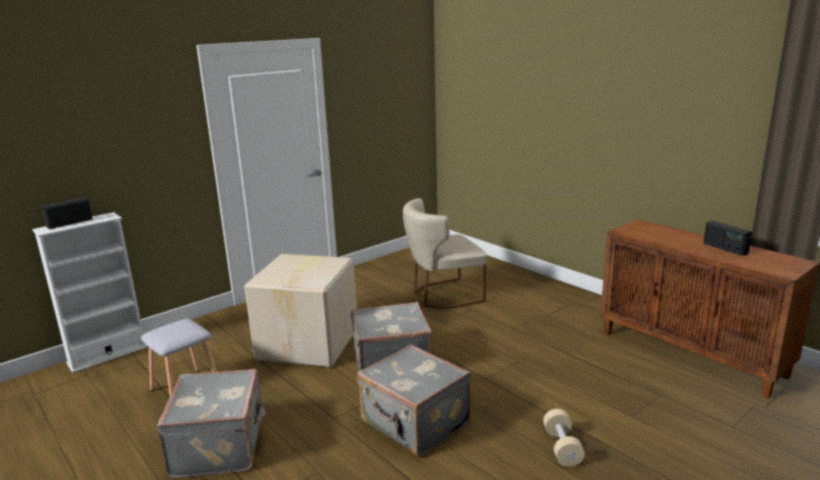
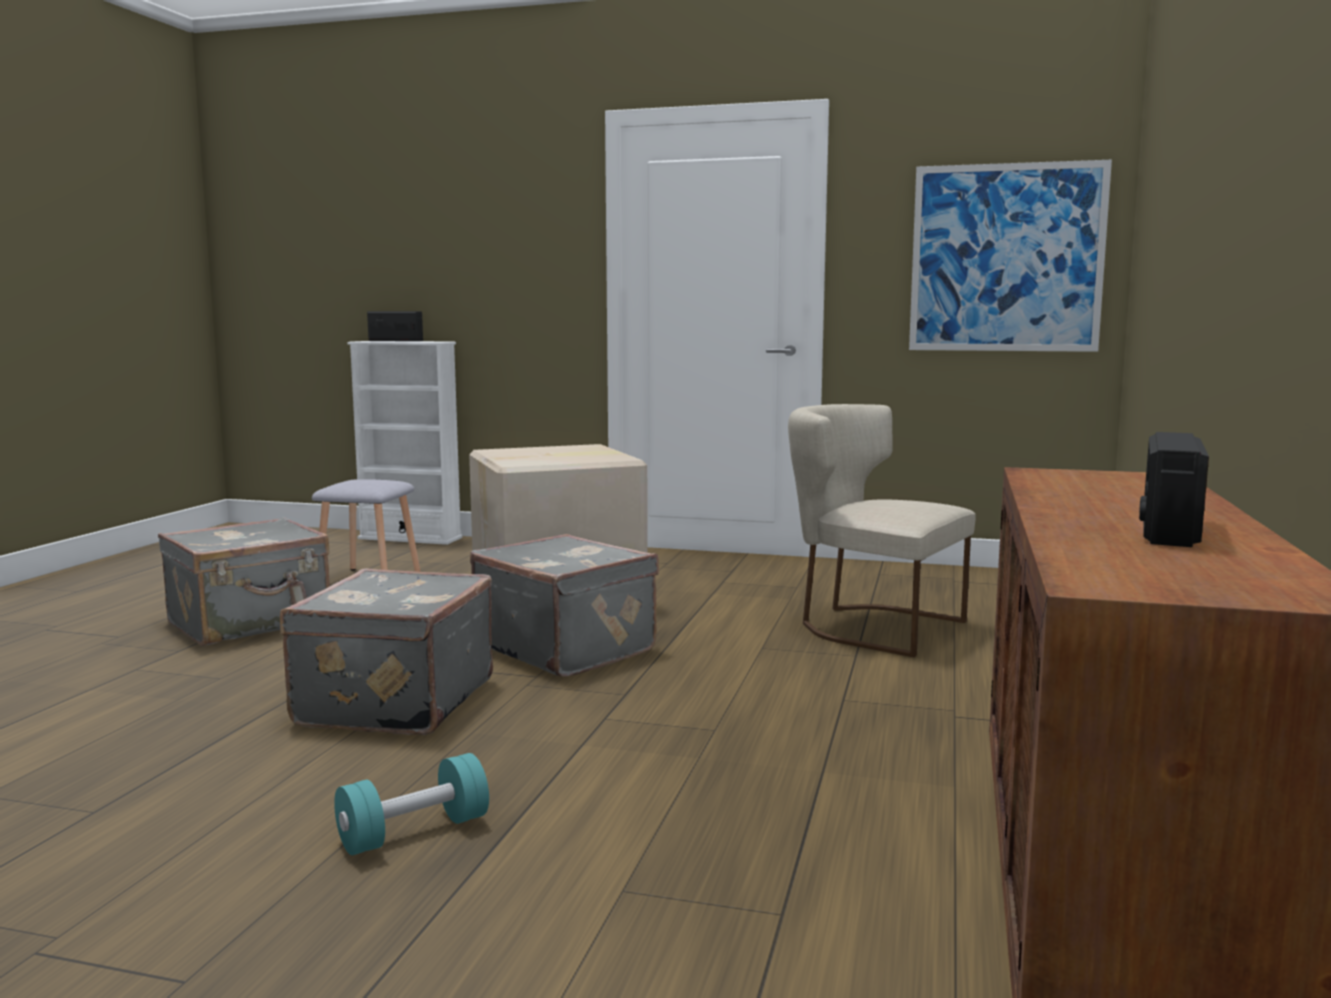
camera: 55 degrees right, 10 degrees down
(397, 112) = (1006, 258): none -> picture
(562, 448) = (414, 832): beige dumbbell -> turquoise dumbbell

